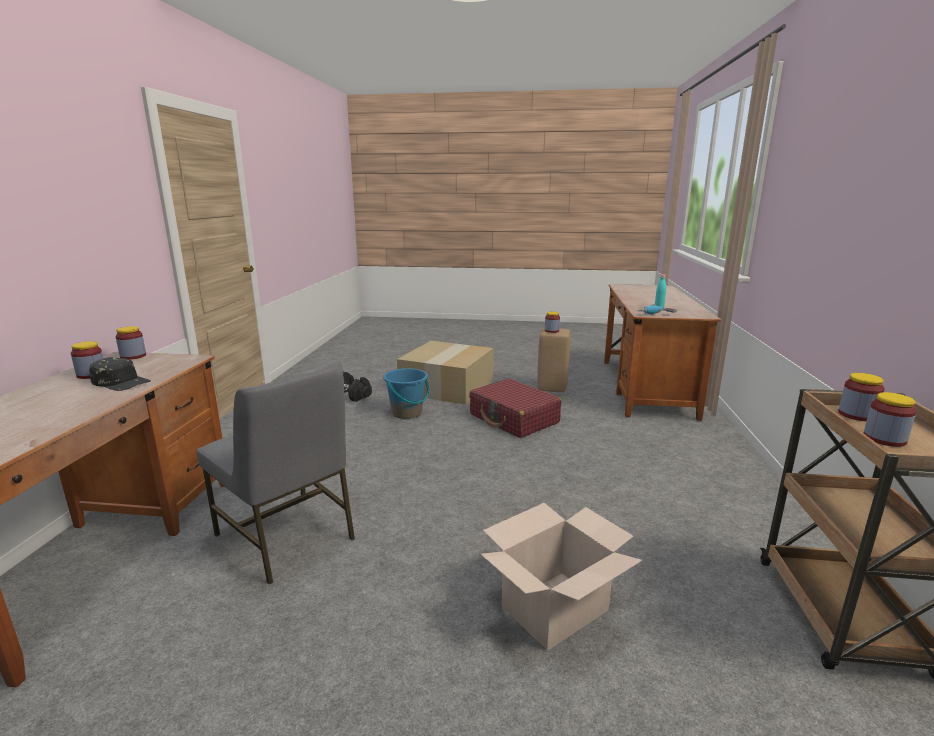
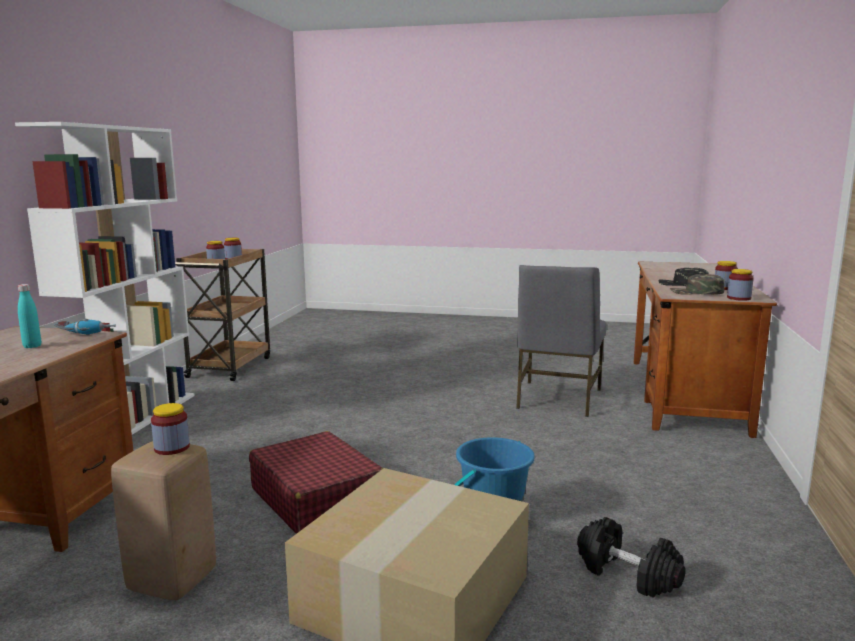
camera: 175 degrees left, 5 degrees down
(150, 365) = (696, 292): none -> green cap
(287, 537) = (557, 399): grey chair -> grey chair turned 120 degrees counterclockwise
(555, 609) = (379, 372): cardboard box -> none
(752, 479) = (134, 419): none -> white bookcase

